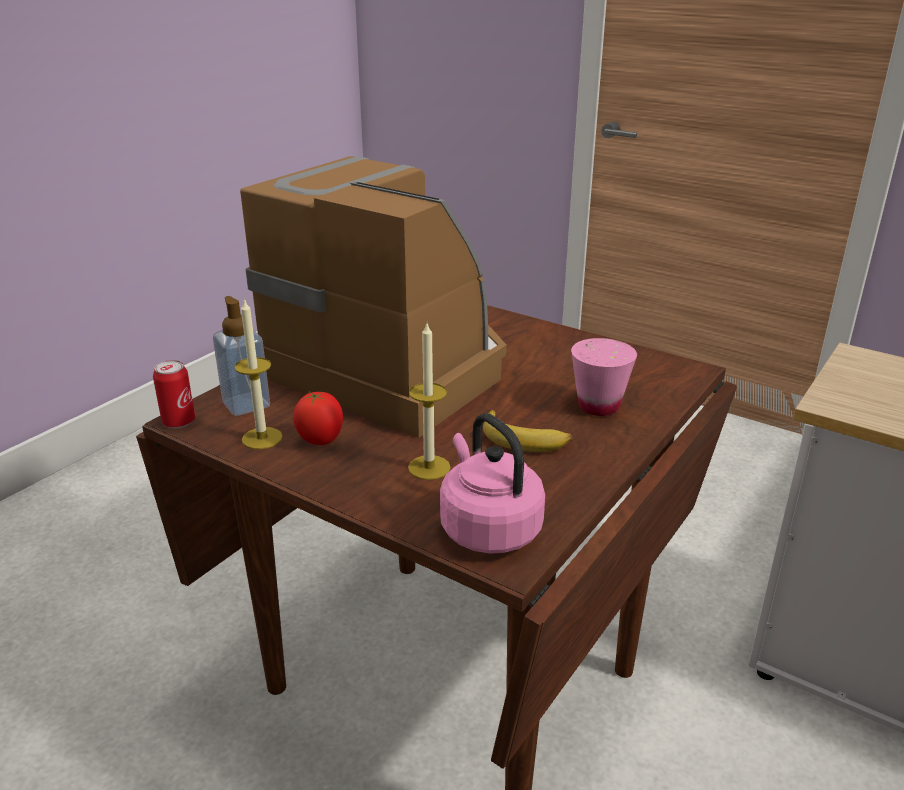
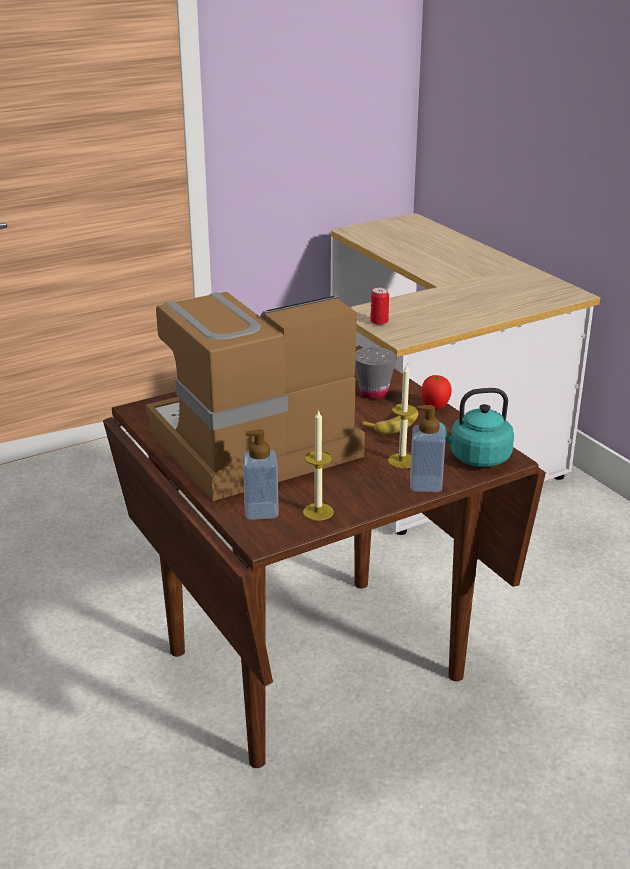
camera: 65 degrees left, 0 degrees up
(179, 422) = (264, 543): can -> can (379, 322)
(320, 441) = (340, 491): tomato -> tomato (434, 408)
(376, 500) = (425, 484): none -> soap dispenser
(487, 528) = (476, 458): pink kettle -> turquoise kettle
(598, 406) = (374, 393): pink cup -> grey cup

